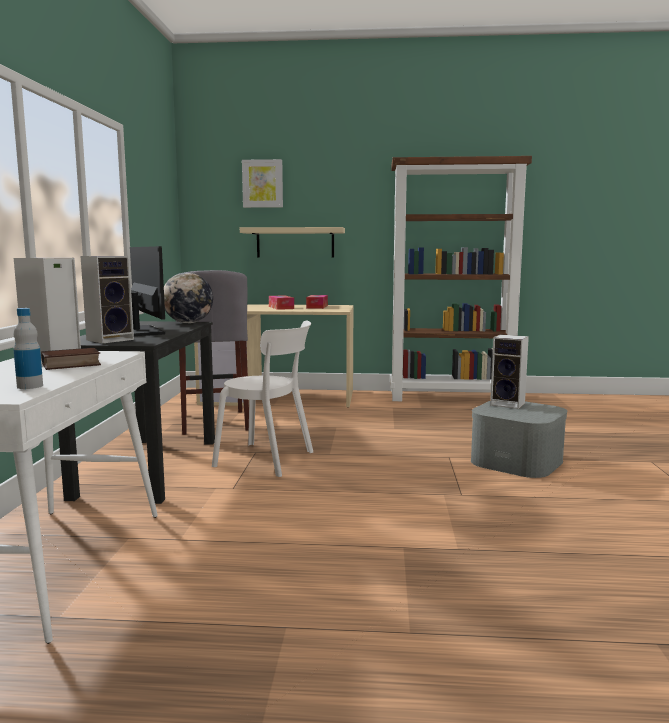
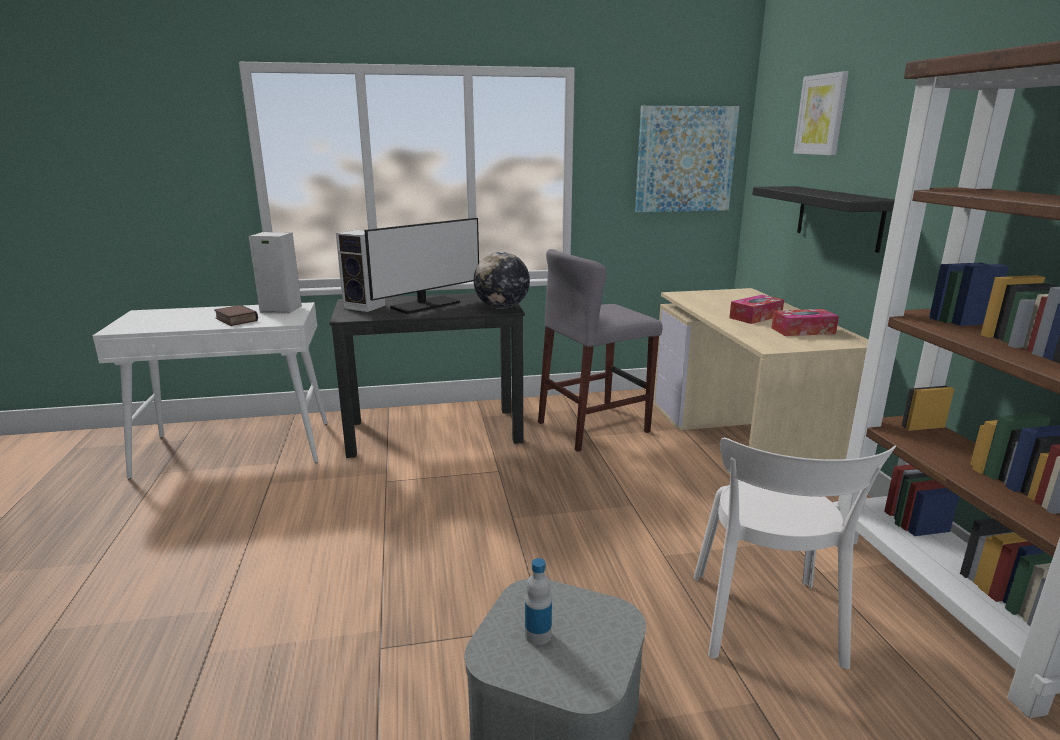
camera: 75 degrees right, 10 degrees up
(30, 386) = (150, 327): bottle -> bottle (538, 635)
(163, 210) = (685, 159): none -> picture
(268, 459) = (476, 483): white chair -> white chair (765, 623)
(295, 242) = (839, 217): beige shelf -> black shelf
(509, 404) = (598, 622): speaker -> none

